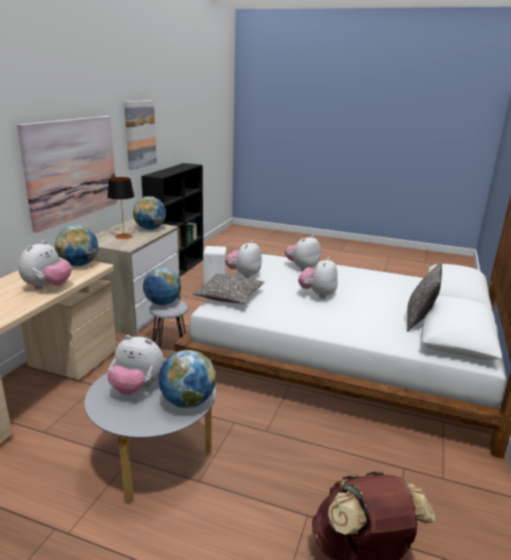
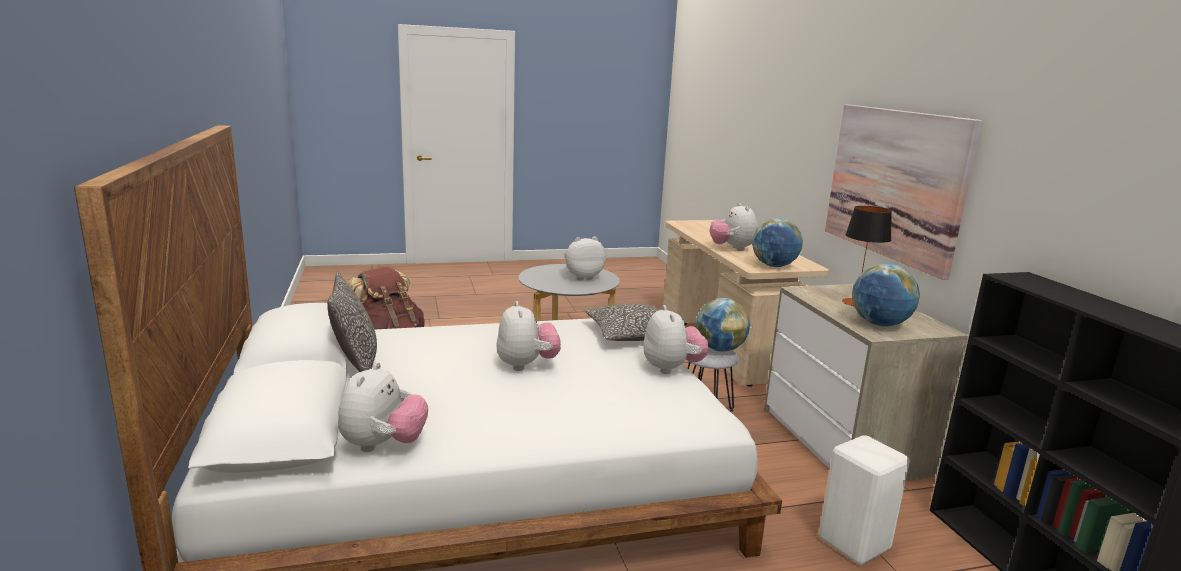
camera: 145 degrees right, 5 degrees down
(139, 134) = (1067, 182): picture -> none
(187, 402) = (537, 278): globe -> none
(302, 267) = (608, 406): plush toy -> plush toy (383, 445)

